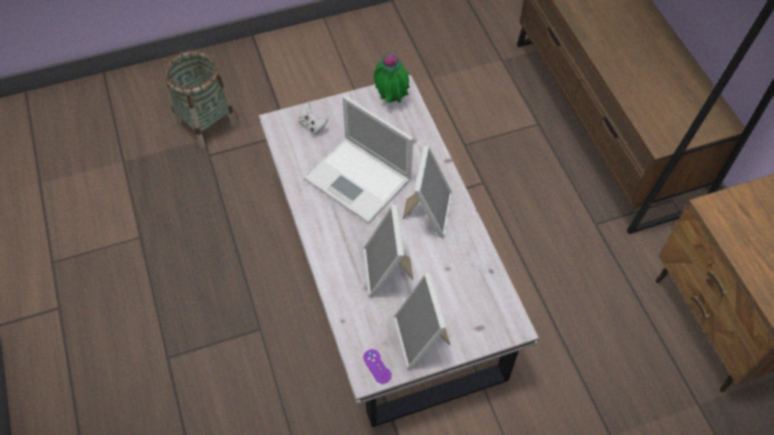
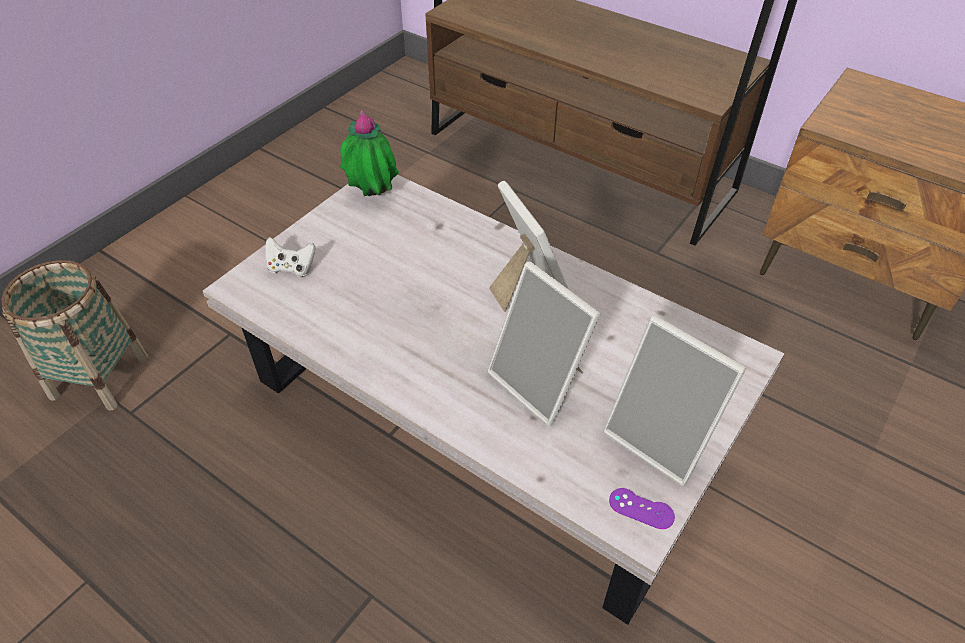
camera: 35 degrees left, 10 degrees down
(359, 180) = (409, 297): laptop -> none

